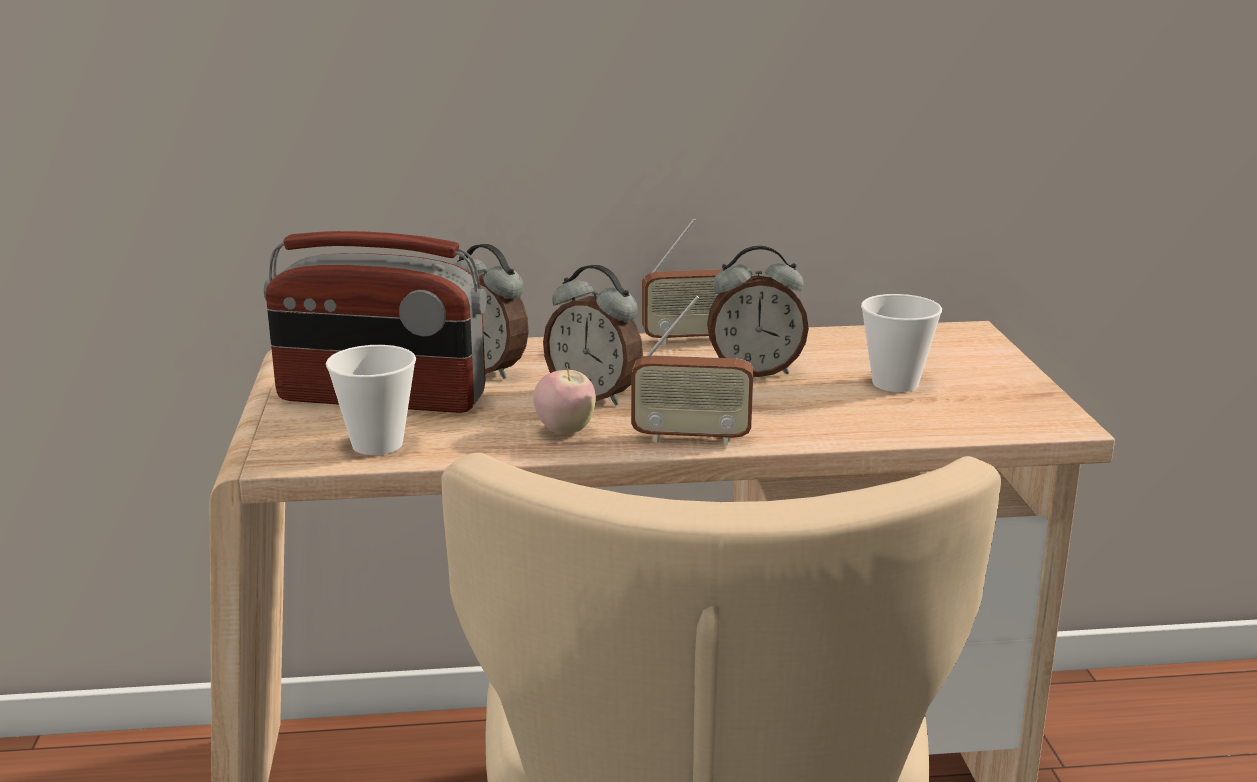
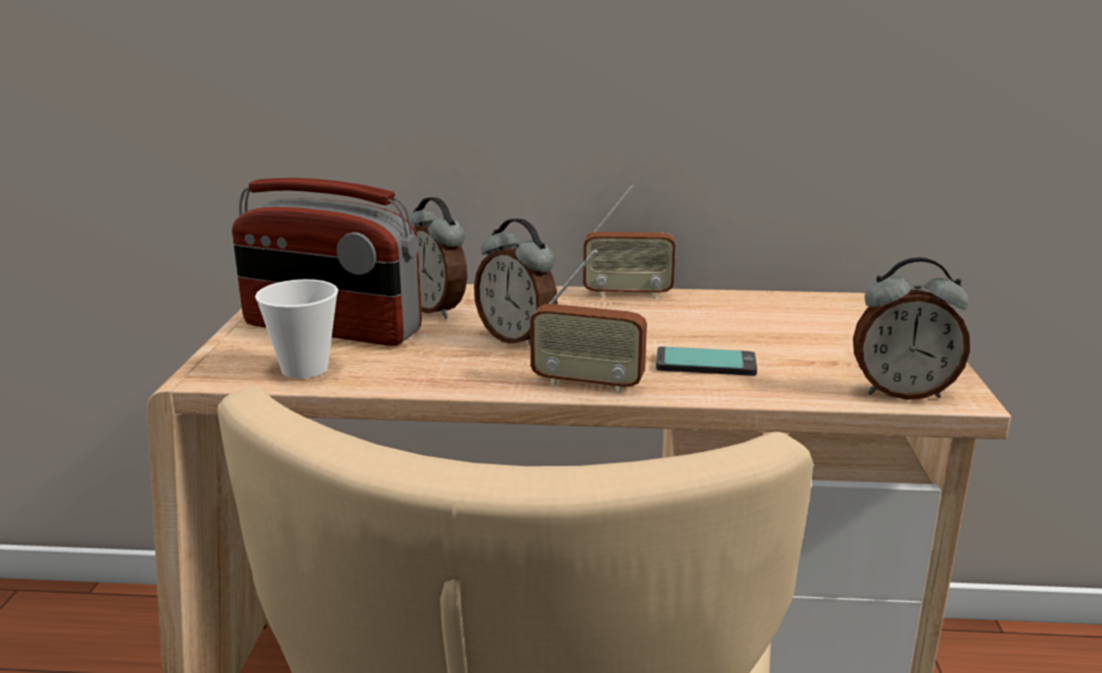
camera: 10 degrees right, 0 degrees up
(565, 431) = (475, 369): apple -> none
(755, 371) = (673, 326): alarm clock -> alarm clock (902, 392)
(804, 408) = (705, 363): none -> phone
(895, 383) = (802, 346): cup -> none

